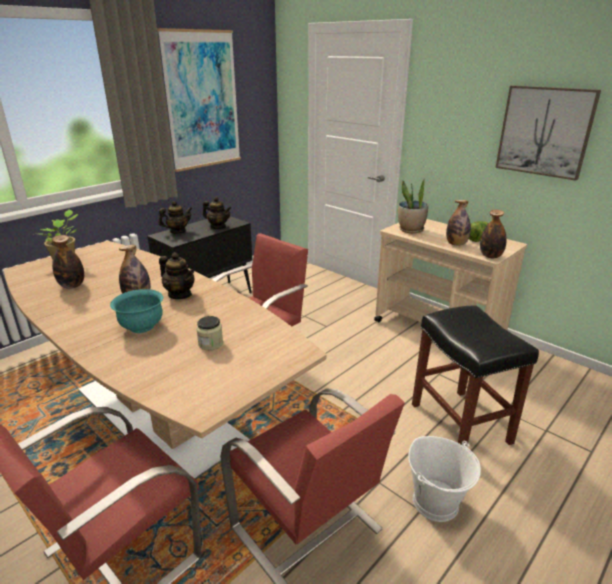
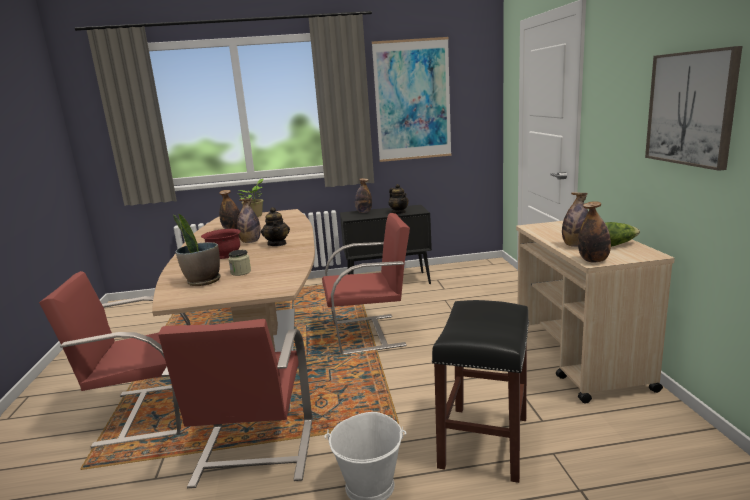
camera: 40 degrees right, 10 degrees down
(141, 327) = (224, 256): turquoise bowl -> red bowl
(177, 231) = (364, 212): teapot -> bottle
(410, 230) = (550, 228): potted plant -> potted plant (203, 281)

